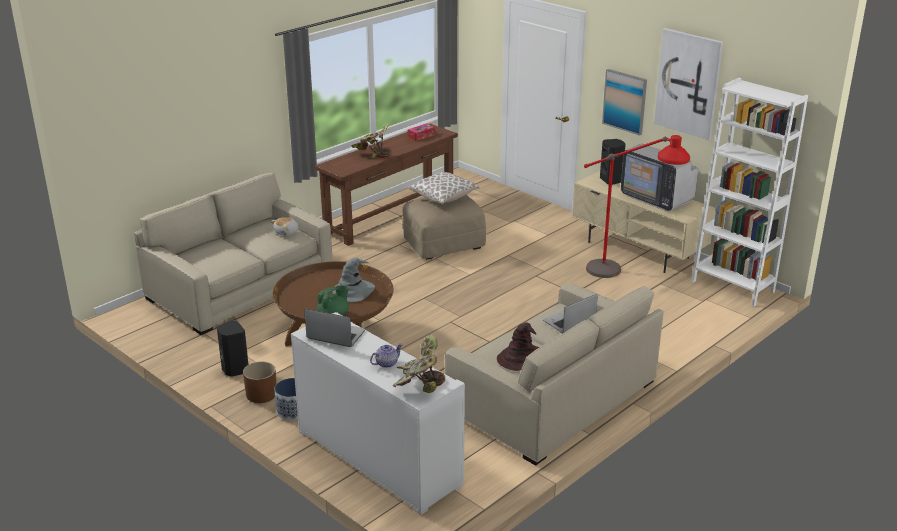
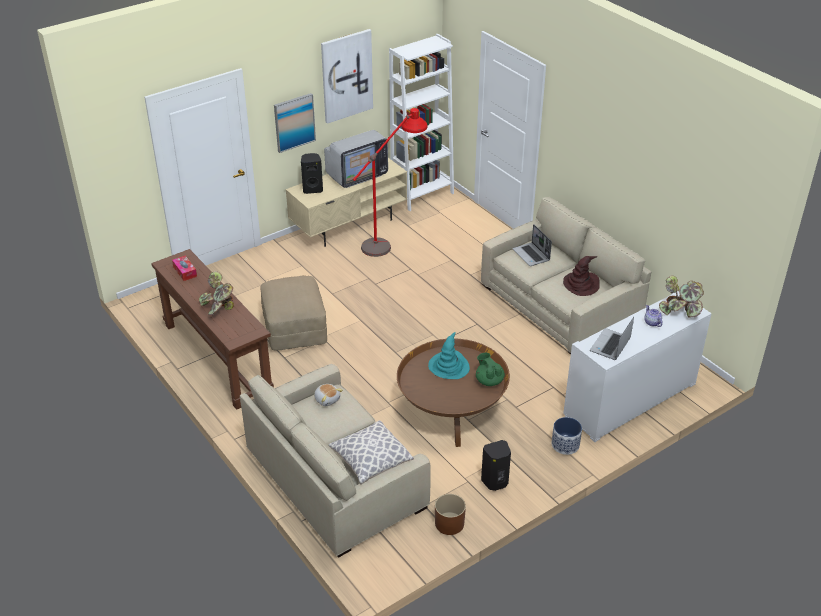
camera: 80 degrees left, 10 degrees up
(261, 394) = (537, 464): brown planter -> brown planter (449, 523)
(353, 292) = (449, 366): grey hat -> turquoise hat
(444, 197) = (285, 290): pillow -> pillow (371, 461)

